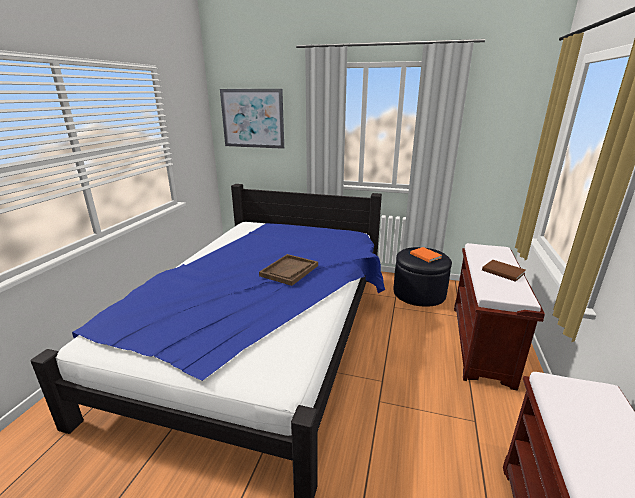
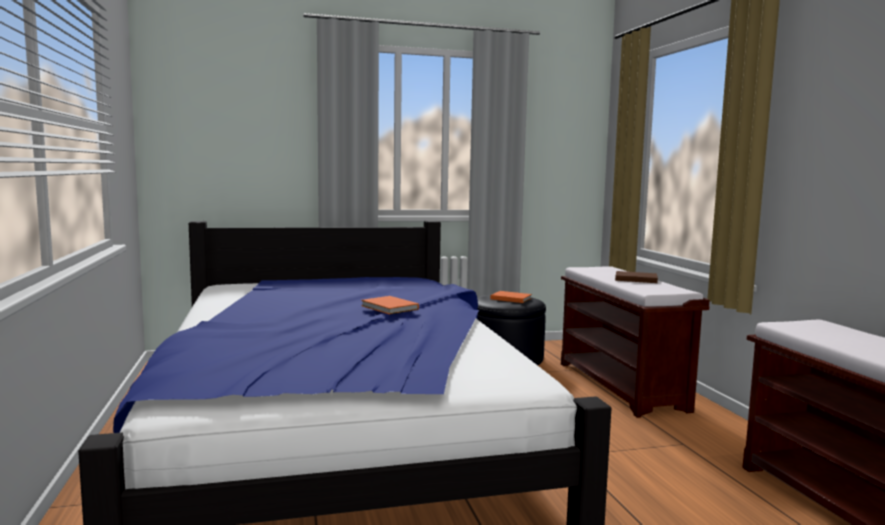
camera: 30 degrees left, 15 degrees down
(252, 118) = (218, 116): picture -> none
(289, 271) = (389, 308): brown tray -> orange book

